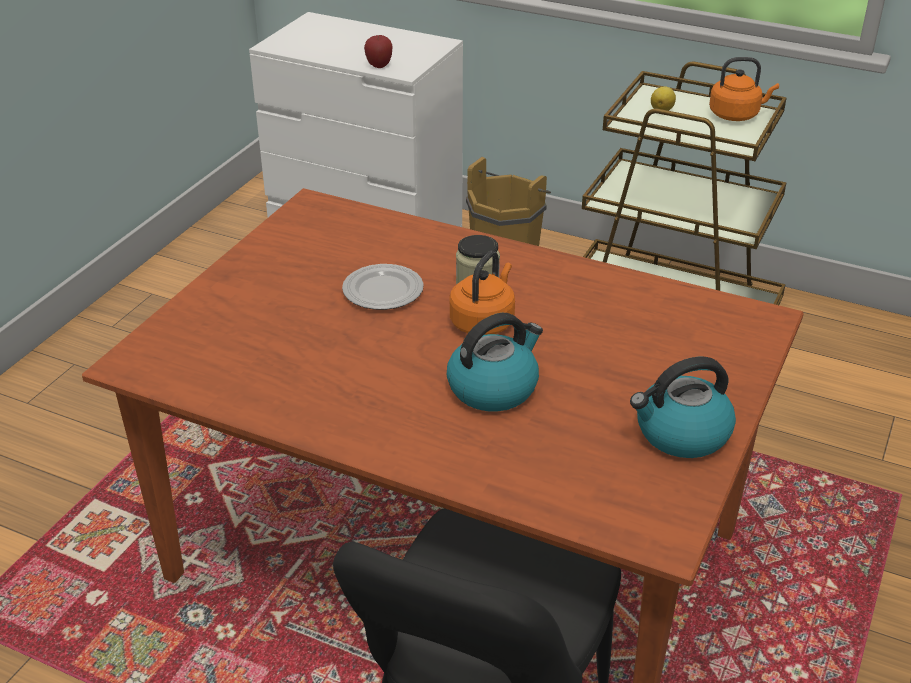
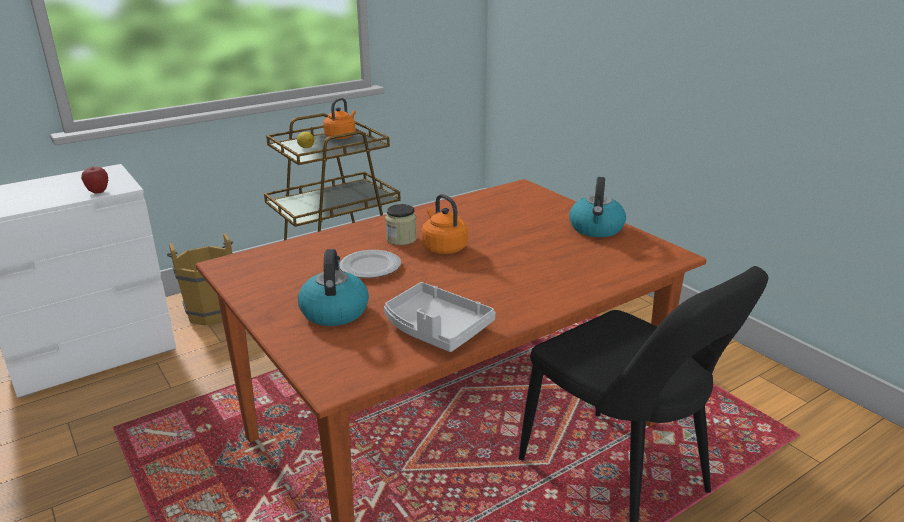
camera: 60 degrees left, 10 degrees down
(275, 387) = (435, 329): none -> grey tray
(493, 387) = (511, 261): kettle -> kettle (334, 311)

